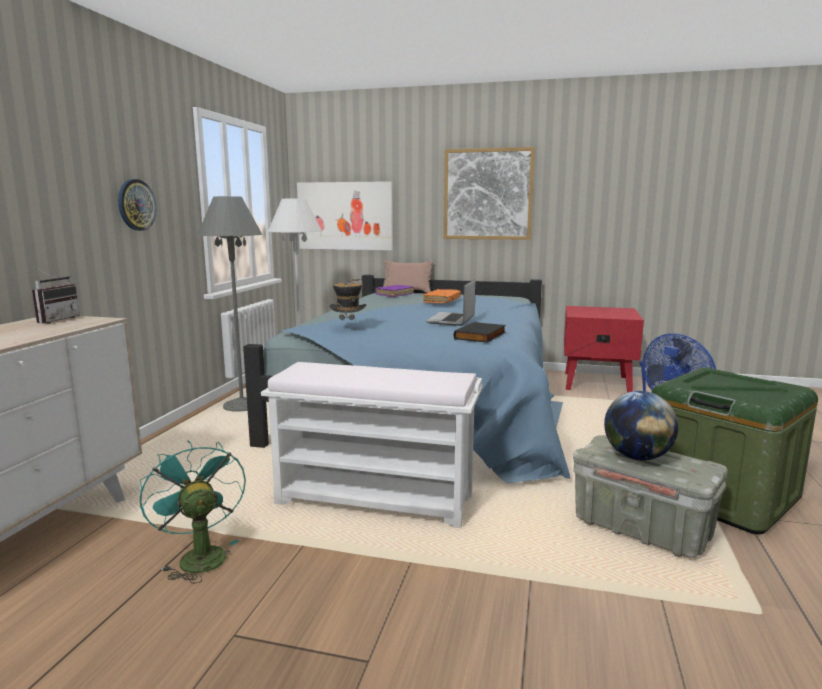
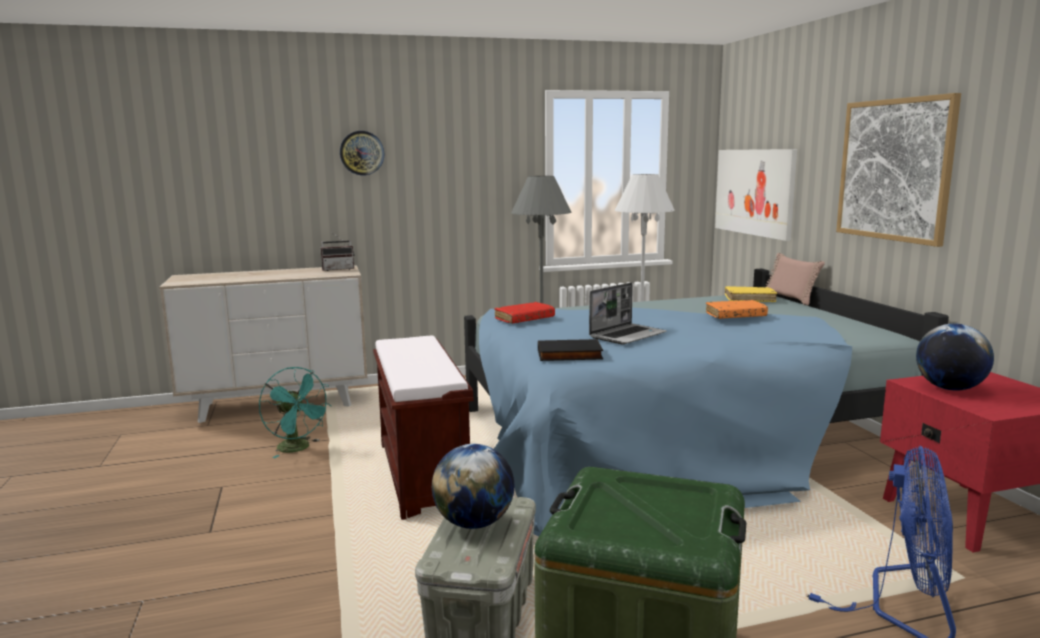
camera: 60 degrees right, 0 degrees up
(136, 205) = (456, 185): wall clock -> wall clock (362, 153)
(198, 555) = (298, 448): turquoise fan -> turquoise fan turned 105 degrees clockwise
(348, 328) = (524, 319): hat -> red book
(377, 499) = (423, 475): white bench -> brown bench
(394, 295) = (749, 299): purple book -> yellow book
(452, 320) = (627, 335): laptop -> laptop turned 150 degrees clockwise
(592, 314) = (949, 388): none -> globe

